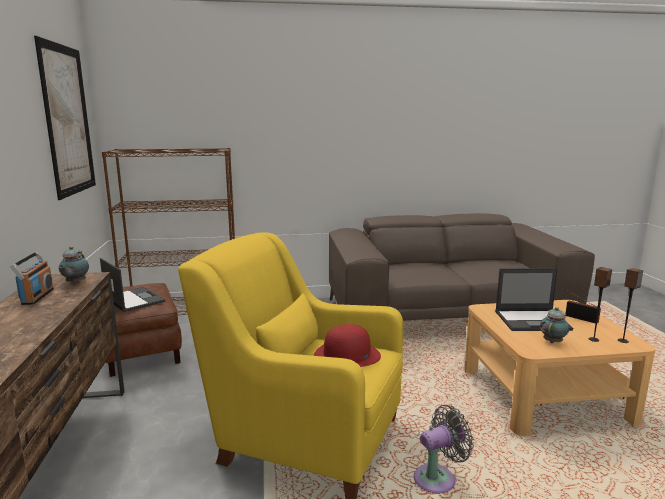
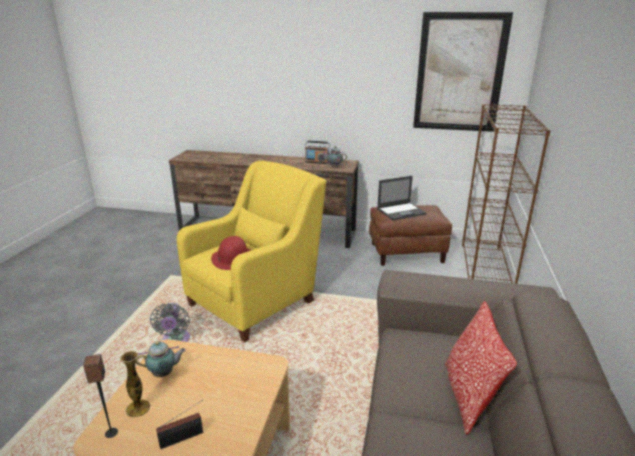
camera: 110 degrees right, 10 degrees up
(433, 264) = (468, 397): none -> pillow
(533, 320) = (213, 388): laptop -> none
(553, 341) = (164, 373): teapot -> teapot turned 75 degrees counterclockwise
(593, 339) = (138, 408): speaker -> vase

